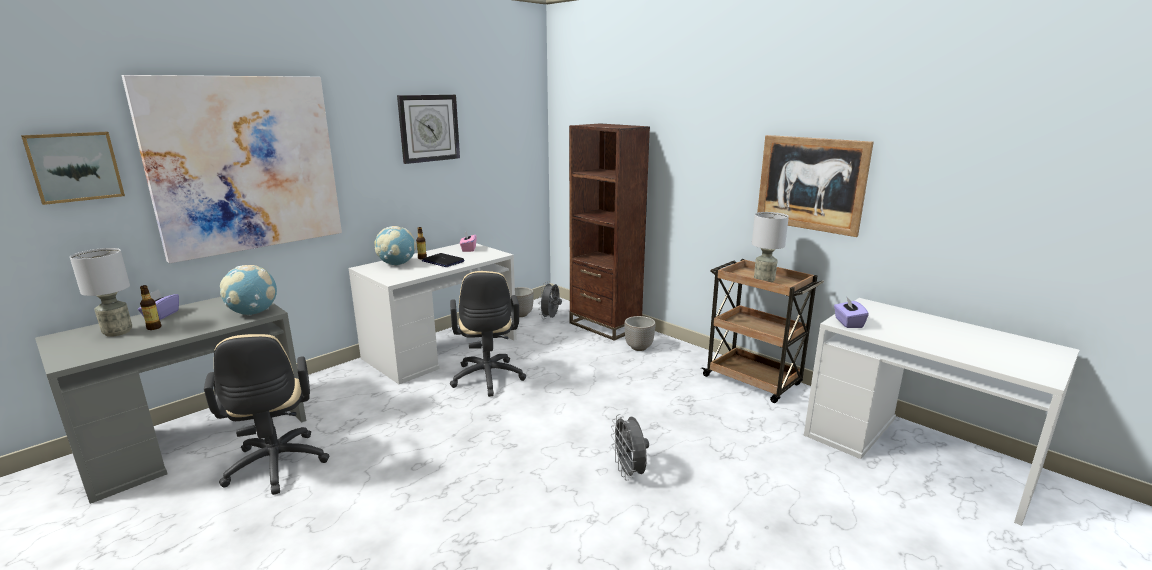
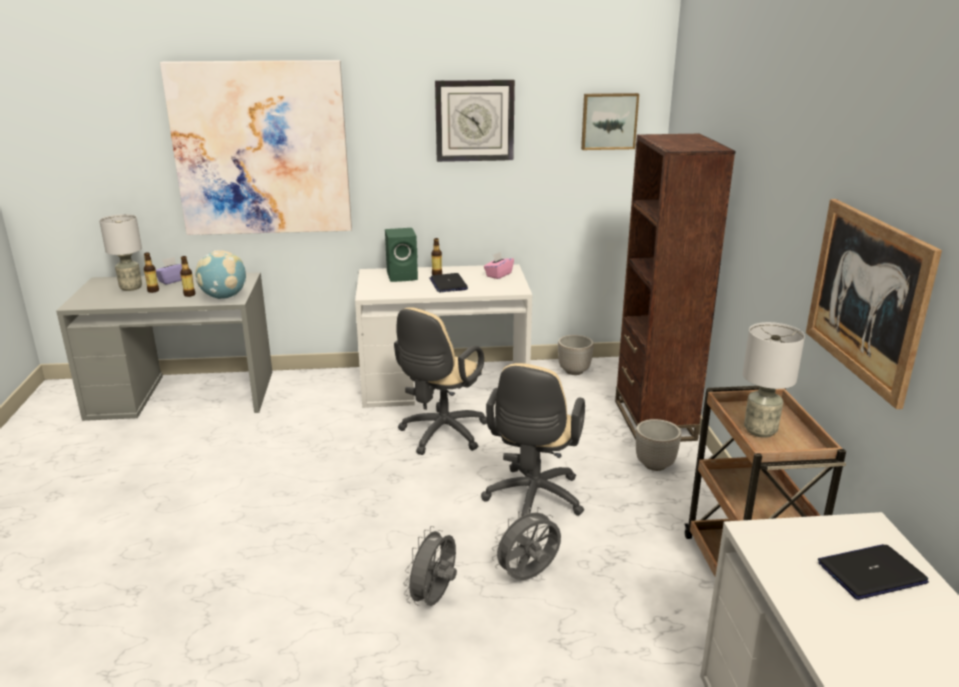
camera: 40 degrees right, 5 degrees up
(75, 166) = (125, 141): picture -> picture (609, 121)
(208, 320) = (189, 294): none -> bottle
(276, 468) = (195, 445): beige office chair -> beige office chair (532, 501)
(397, 264) = (403, 276): globe -> green speaker
(550, 318) = (601, 387): grey fan -> grey fan (528, 577)
(848, 323) = (766, 539): purple tissue box -> none
(901, 319) = (871, 573): none -> laptop

